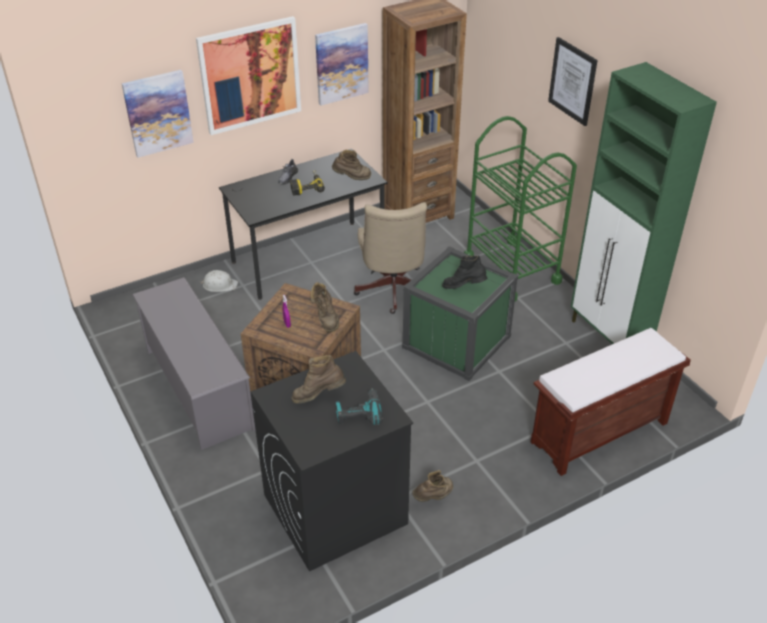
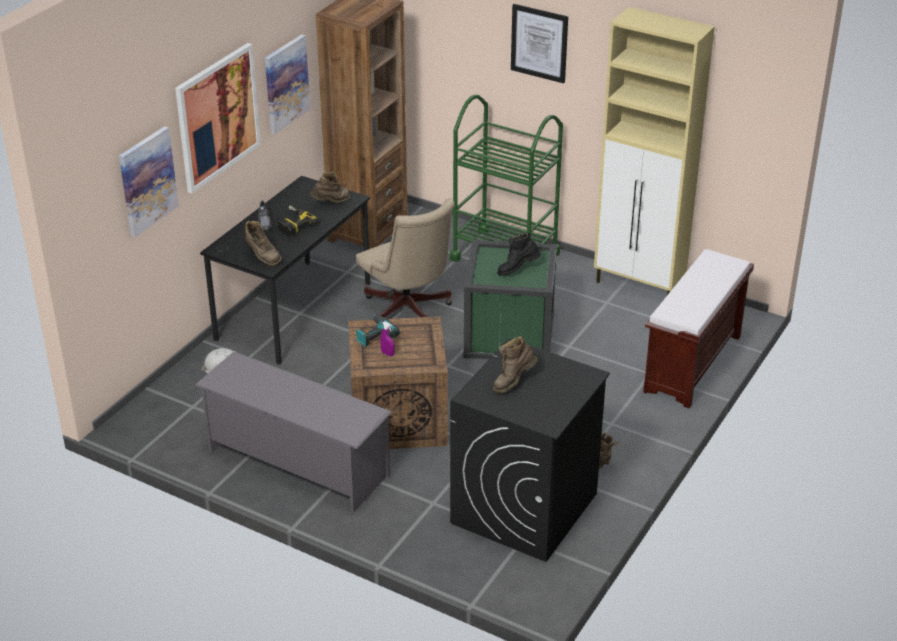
camera: 30 degrees left, 5 degrees down
(326, 319) = (420, 337): brown boot -> brown boot (262, 257)
(358, 412) = (559, 381): power drill -> power drill (374, 335)
(609, 338) = (639, 286): green cabinet -> beige cabinet

